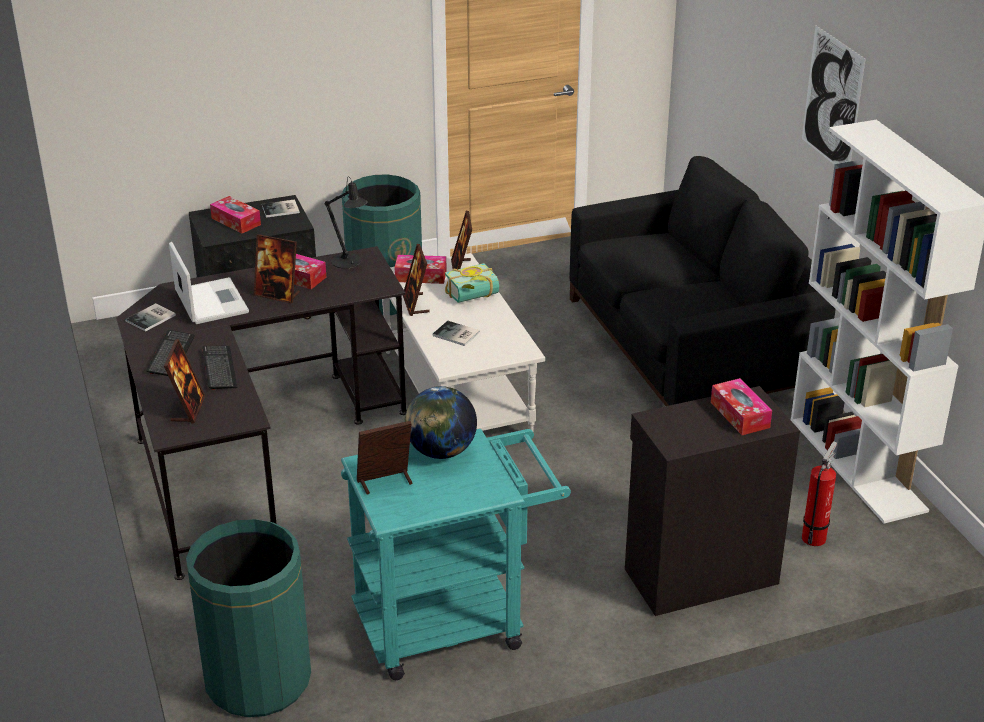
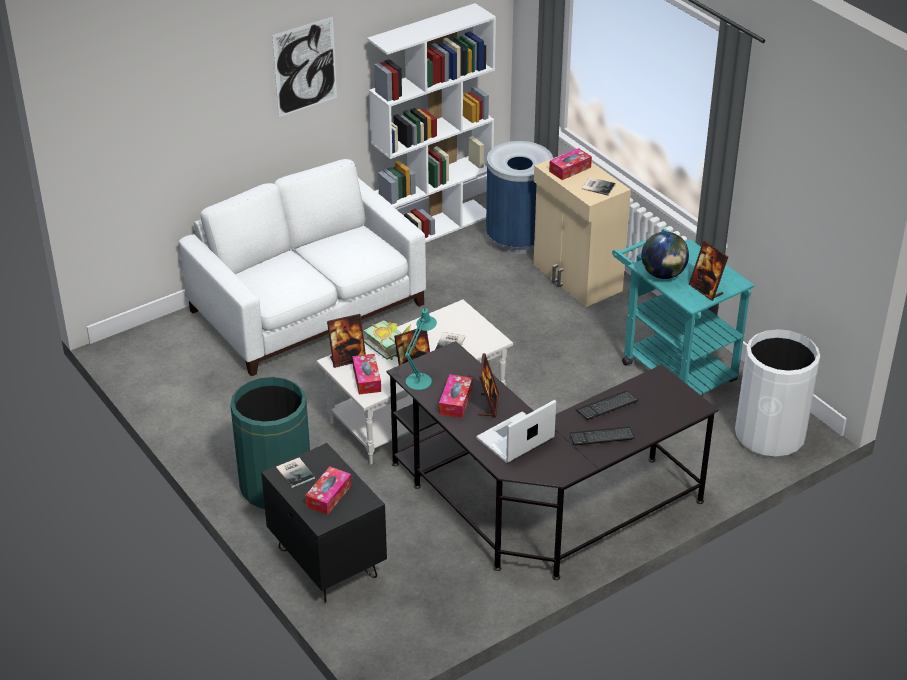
camera: 105 degrees left, 5 degrees up
(152, 318) = (554, 464): book -> book (598, 186)
(188, 409) = (664, 407): picture frame -> none
(258, 680) = (769, 436): green trash can -> white trash can
(349, 262) = (420, 379): black table lamp -> turquoise table lamp
(687, 345) = (308, 308): black sofa -> white sofa
(699, 575) = (576, 278): black cabinet -> beige cabinet
(815, 536) = (517, 239): fire extinguisher -> blue trash can

